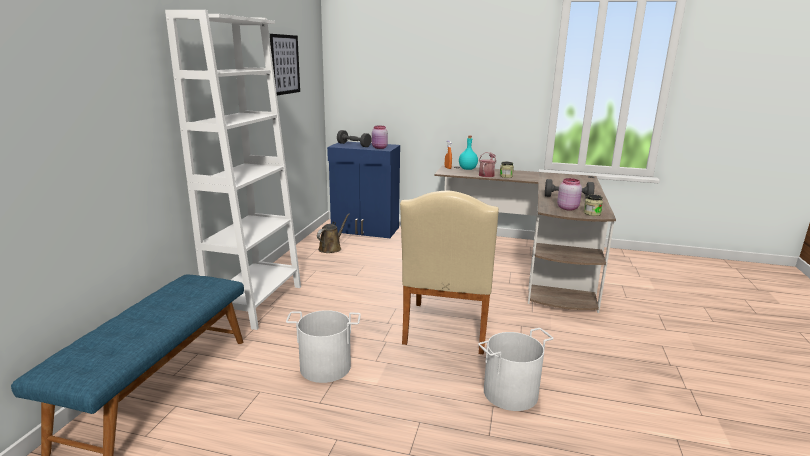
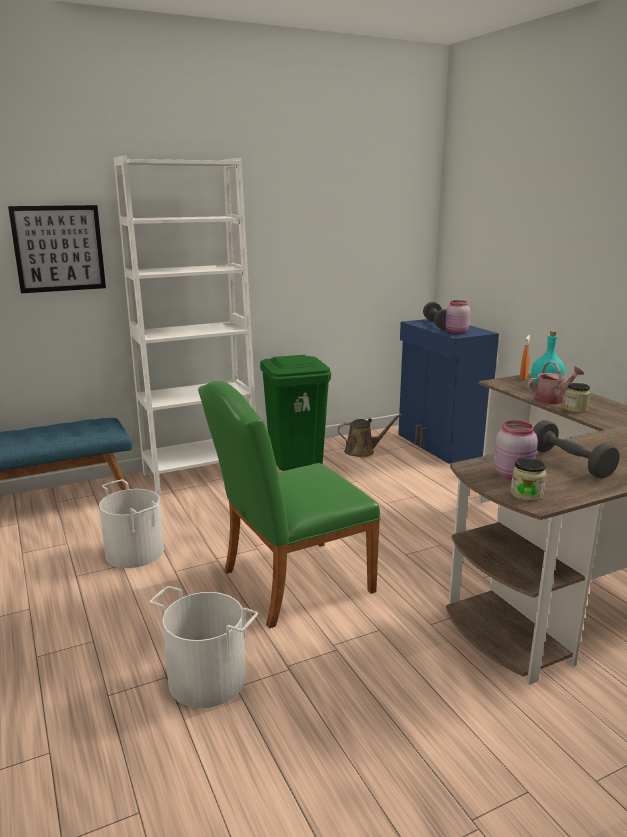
camera: 50 degrees right, 0 degrees up
(285, 64) = (338, 212): picture -> picture (59, 248)
(303, 269) = (296, 461): none -> green trash can
(446, 330) = (288, 583): beige chair -> green chair

